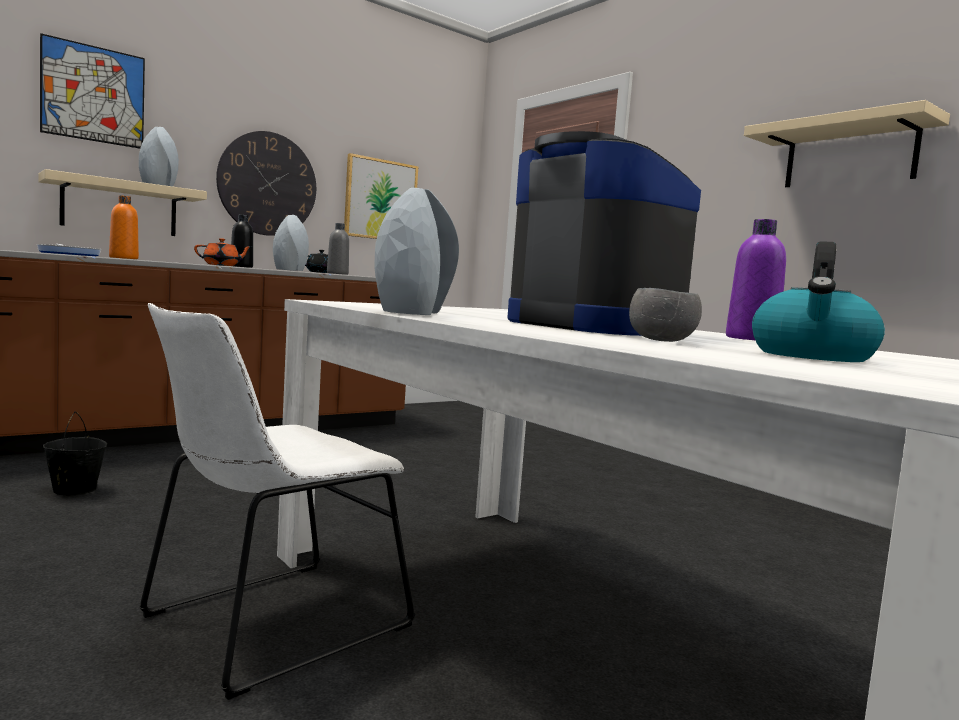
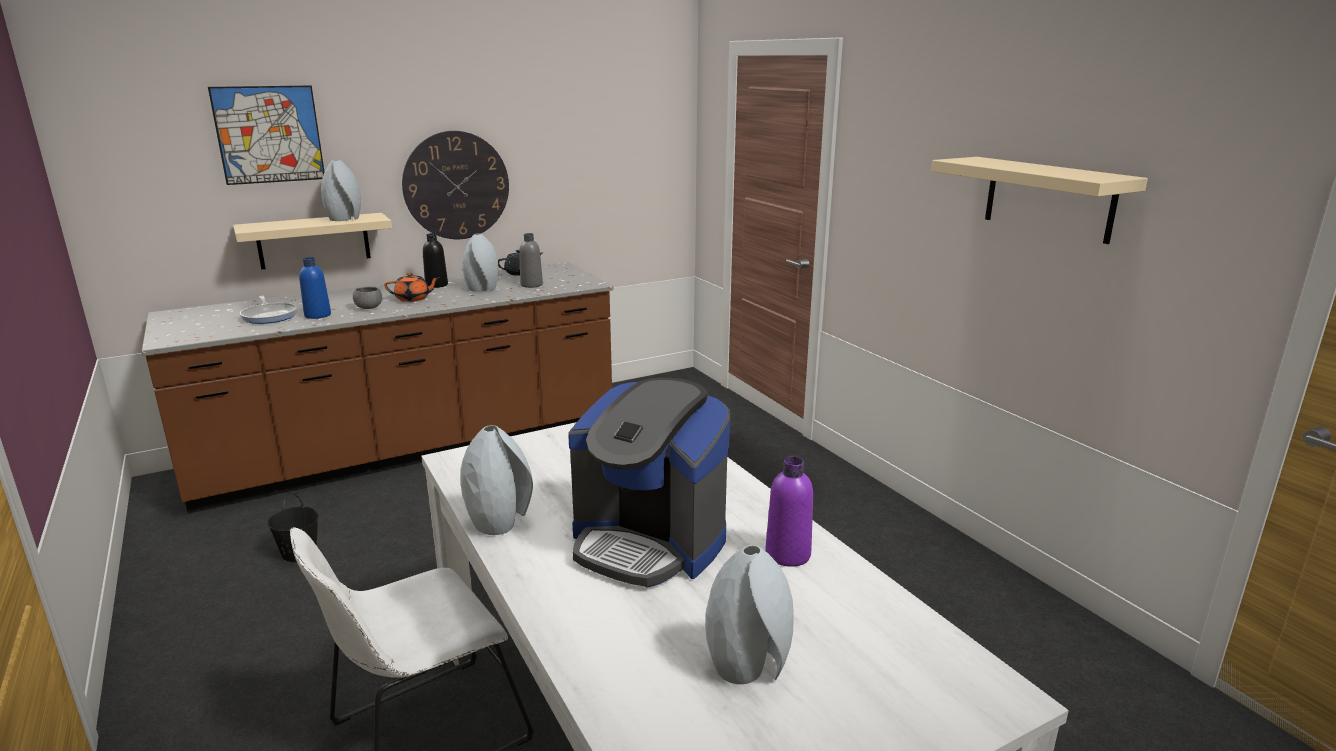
camera: 10 degrees right, 15 degrees up
(123, 258) = (317, 315): orange bottle -> blue bottle
(380, 200) = (581, 175): picture -> none
(595, 327) = (648, 543): coffee machine -> coffee machine turned 150 degrees clockwise
(661, 341) = (654, 620): grey bowl -> grey bowl (369, 308)
(813, 356) = (749, 666): kettle -> grey vase

